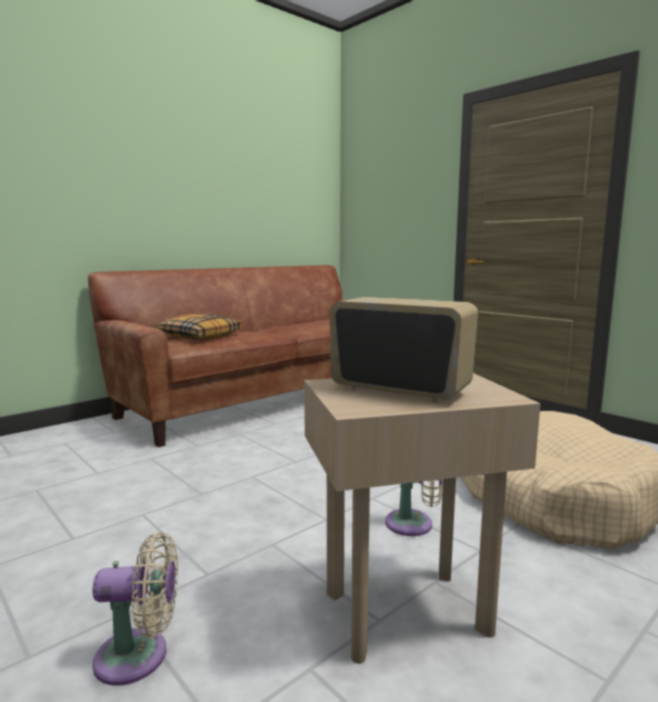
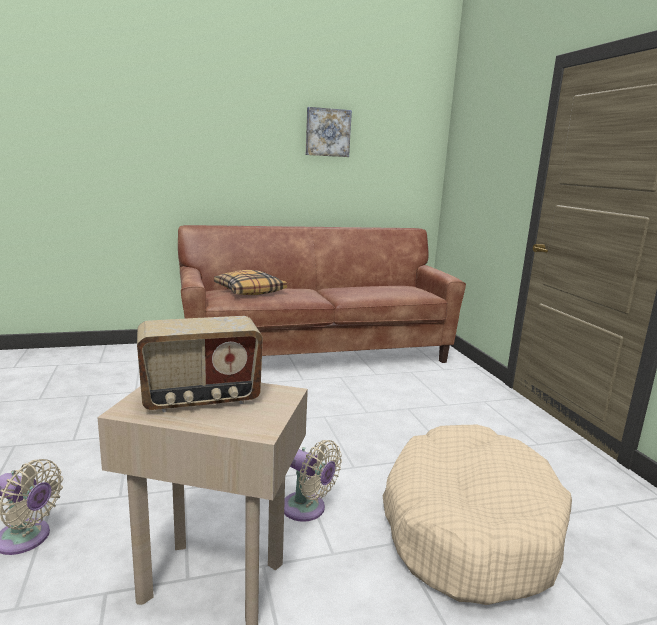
camera: 25 degrees right, 5 degrees up
(237, 168) = (327, 132): none -> picture
(401, 390) = (201, 399): radio -> radio turned 105 degrees clockwise

